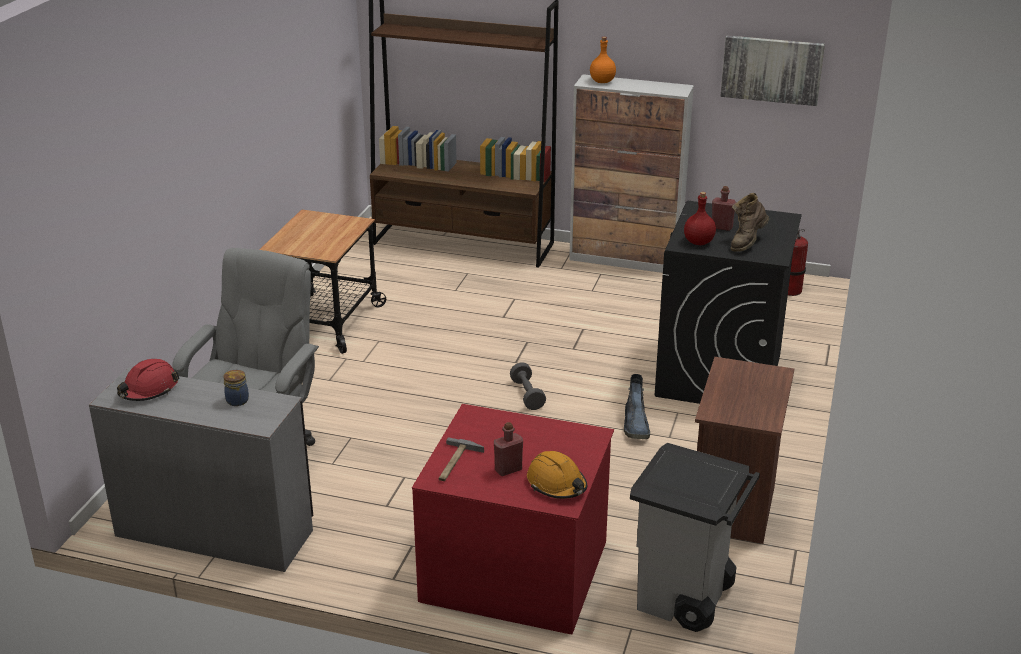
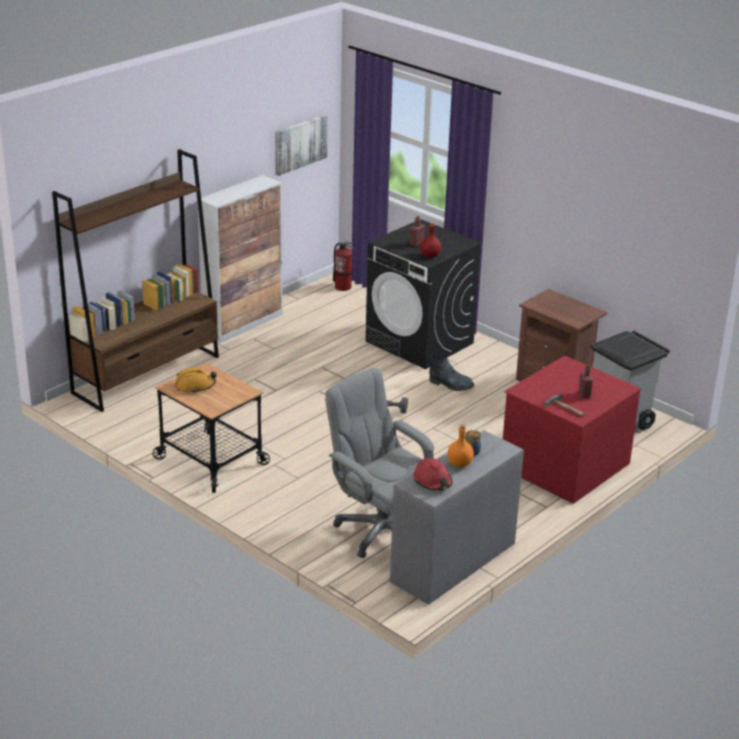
camera: 65 degrees left, 0 degrees up
(557, 484) = (607, 385): orange hard hat -> orange hard hat (195, 386)
(602, 82) = (221, 197): orange bottle -> orange bottle (460, 464)
(747, 243) = (444, 244): brown boot -> none

